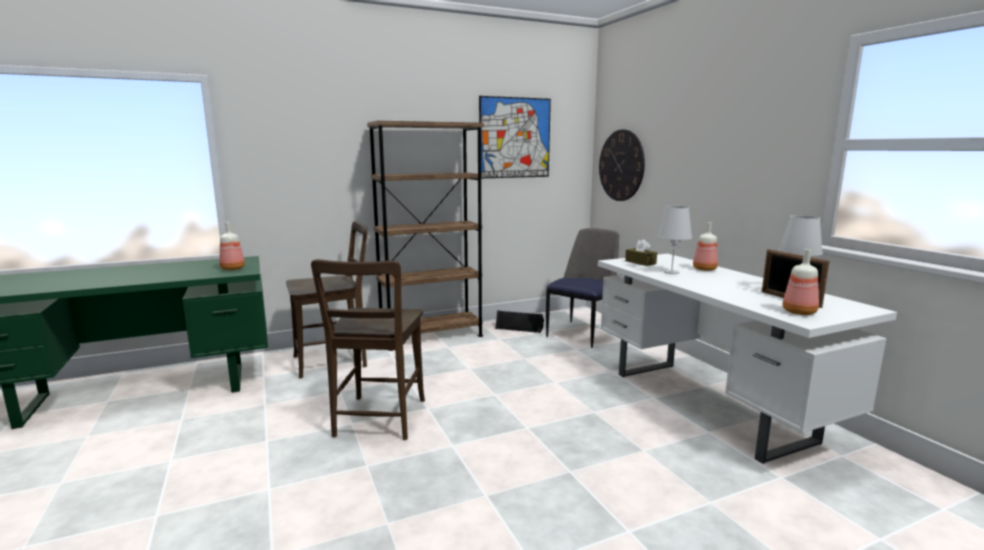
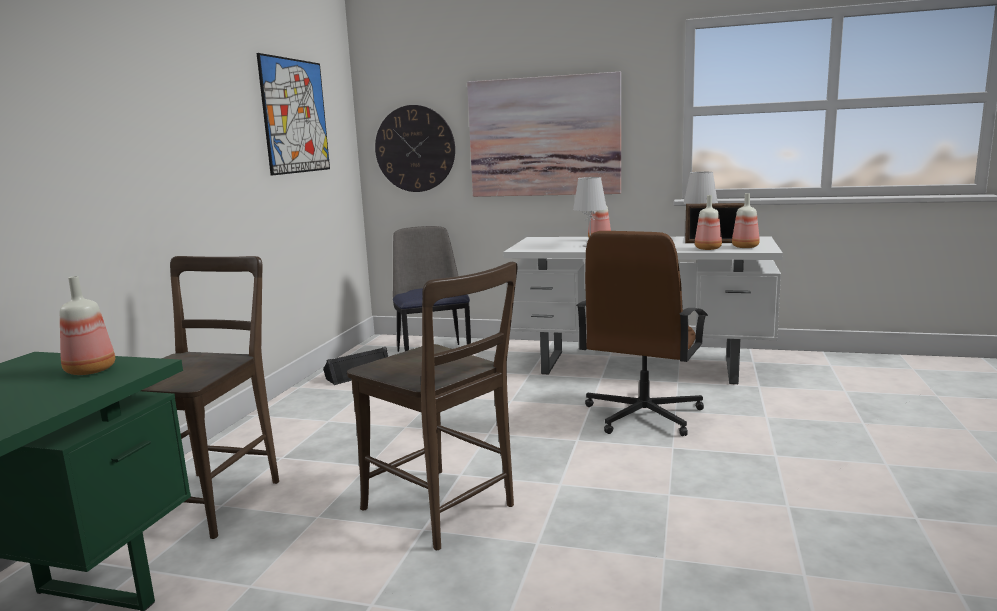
camera: 50 degrees left, 0 degrees up
(431, 336) = (276, 420): brown bookcase -> none
(610, 438) = (642, 415): none -> brown office chair
(640, 262) = (541, 245): brown tissue box -> none
(705, 163) = (544, 137): none -> picture
(753, 302) = (708, 249): none -> bottle

